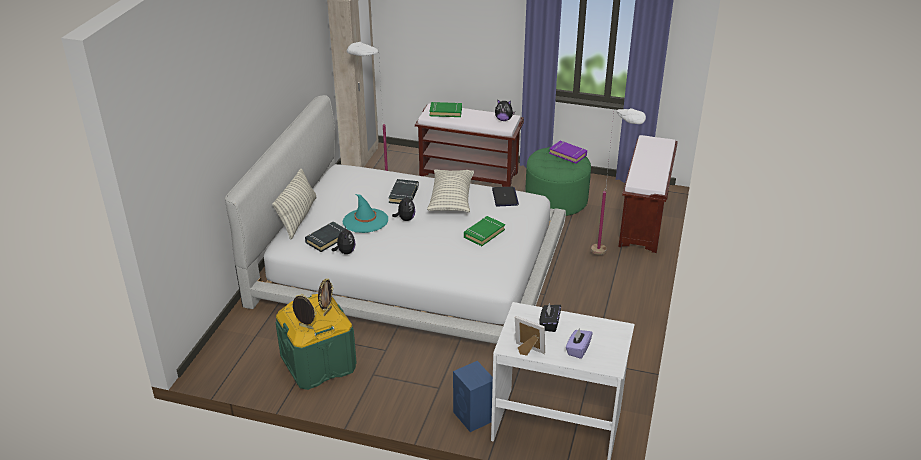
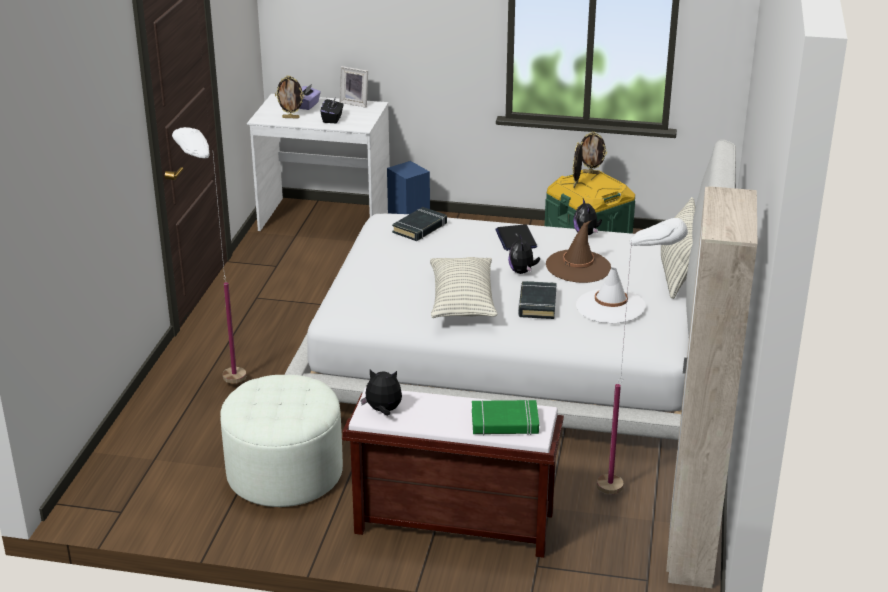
camera: 175 degrees right, 5 degrees down
(327, 239) = (618, 244): black book -> black book (420, 228)
(358, 191) = (610, 306): none -> white hat
(365, 221) = (578, 267): turquoise hat -> brown hat
(484, 233) = (407, 260): green book -> none
(505, 197) = (379, 308): laptop -> laptop (516, 239)
(556, 200) = (285, 473): green ottoman -> white ottoman
(568, 154) = (260, 410): purple book -> none
(591, 329) = (291, 117): none -> picture frame
(644, 222) = (139, 438): brown bench -> none

